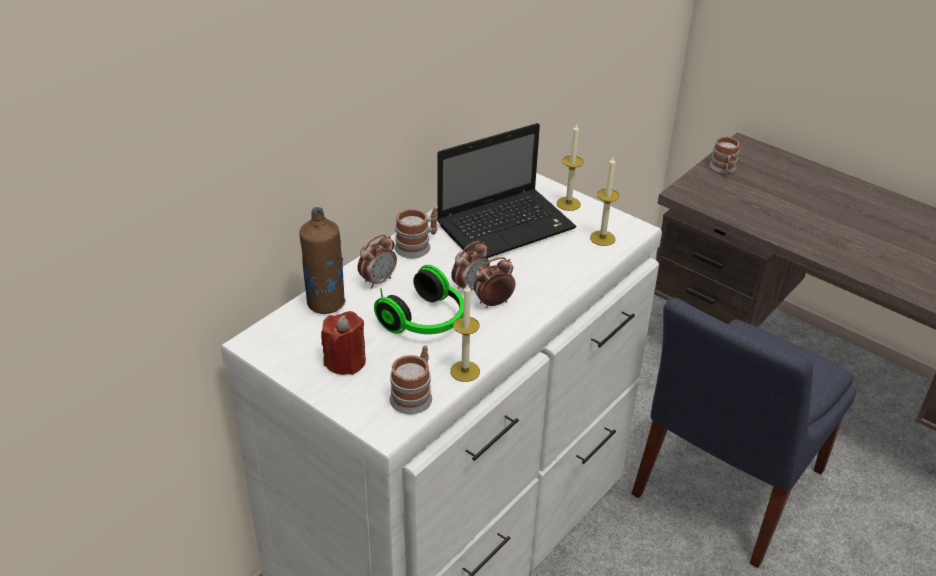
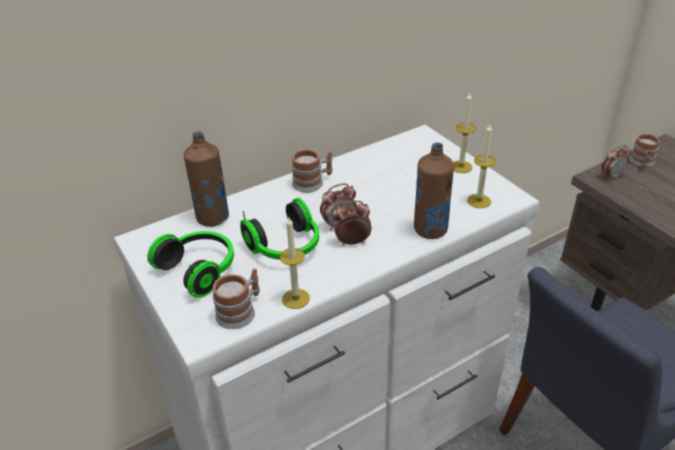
camera: 20 degrees right, 0 degrees up
(345, 361) = (200, 270): red candle -> headphones
(378, 280) = (265, 206): alarm clock -> alarm clock (611, 176)
(507, 225) = (398, 177): laptop -> none
(567, 277) = (430, 230): none -> brown bottle

